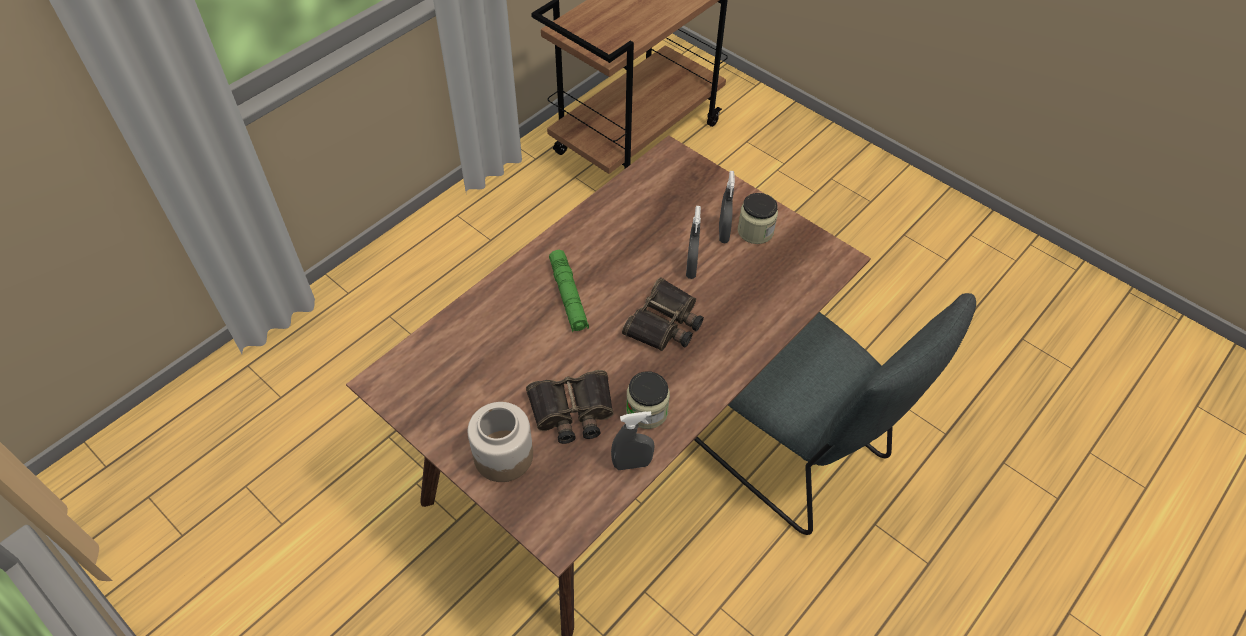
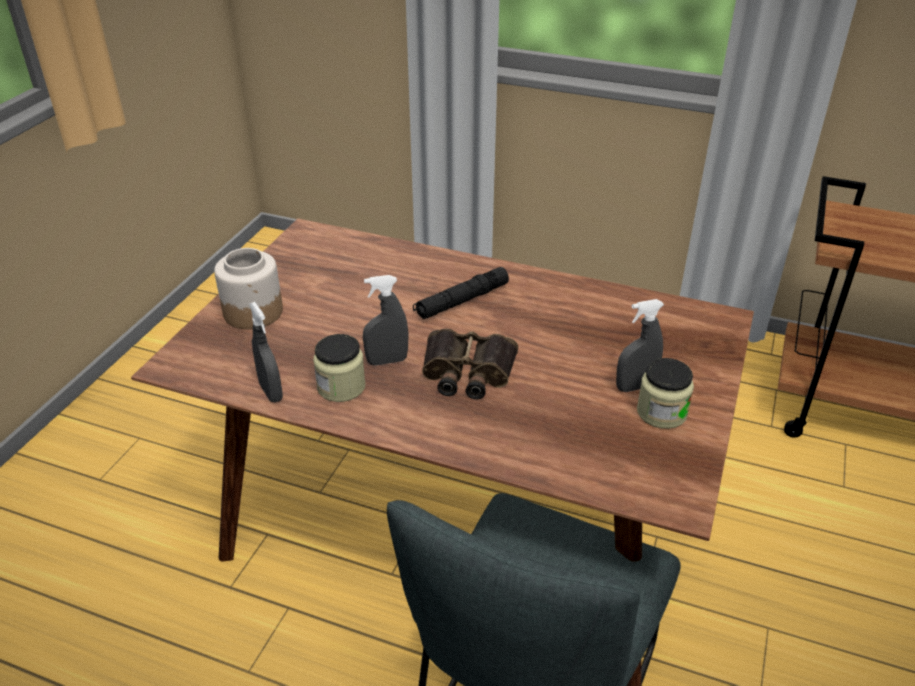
camera: 70 degrees right, 15 degrees down
(568, 296) = (461, 301): green flashlight -> black flashlight
(572, 412) = (319, 339): binoculars -> none
(691, 268) = (560, 373): grey spray bottle -> grey spray bottle (387, 361)

